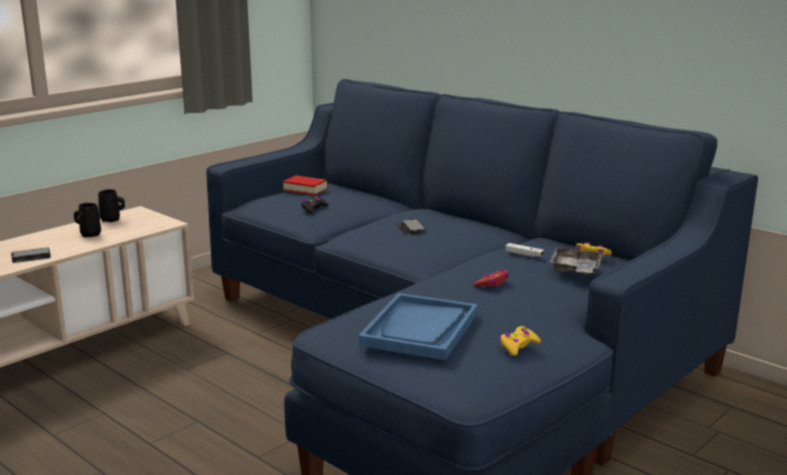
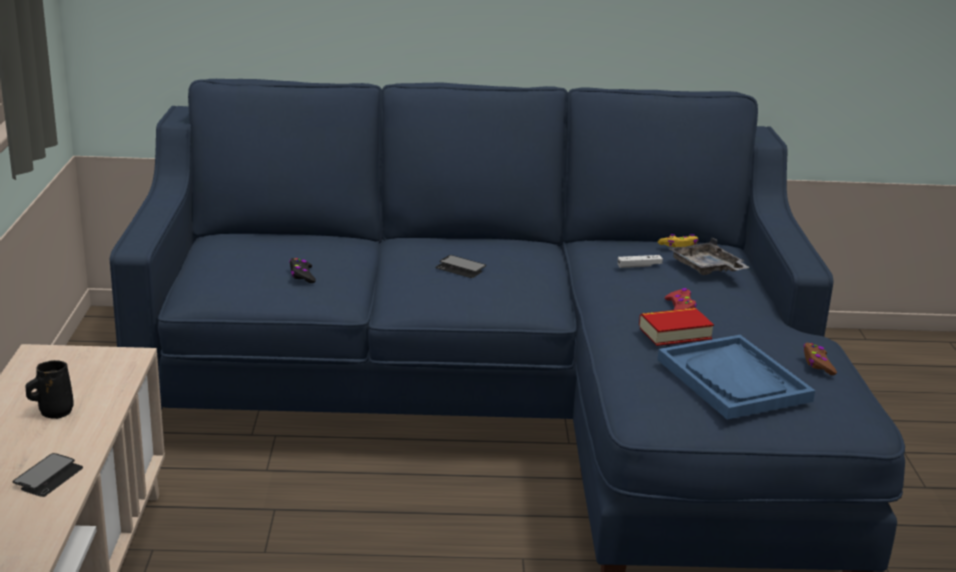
camera: 45 degrees left, 5 degrees up
(111, 220) = (32, 379): black mug -> none
(305, 189) = (228, 252): book -> book (675, 333)
(518, 346) = (817, 364): yellow game controller -> brown game controller

